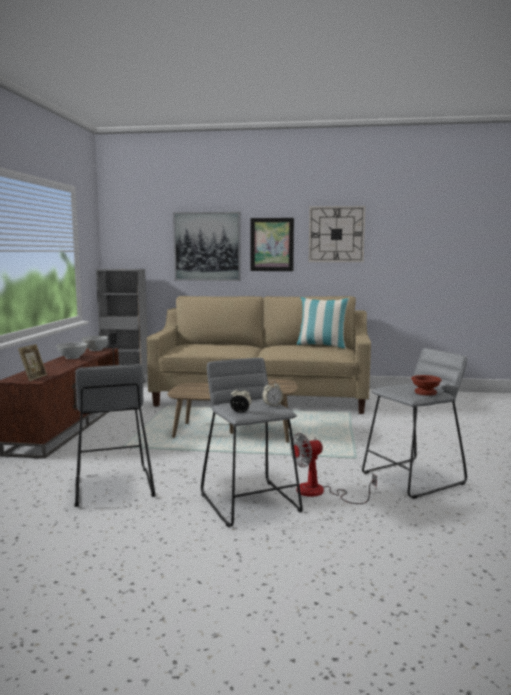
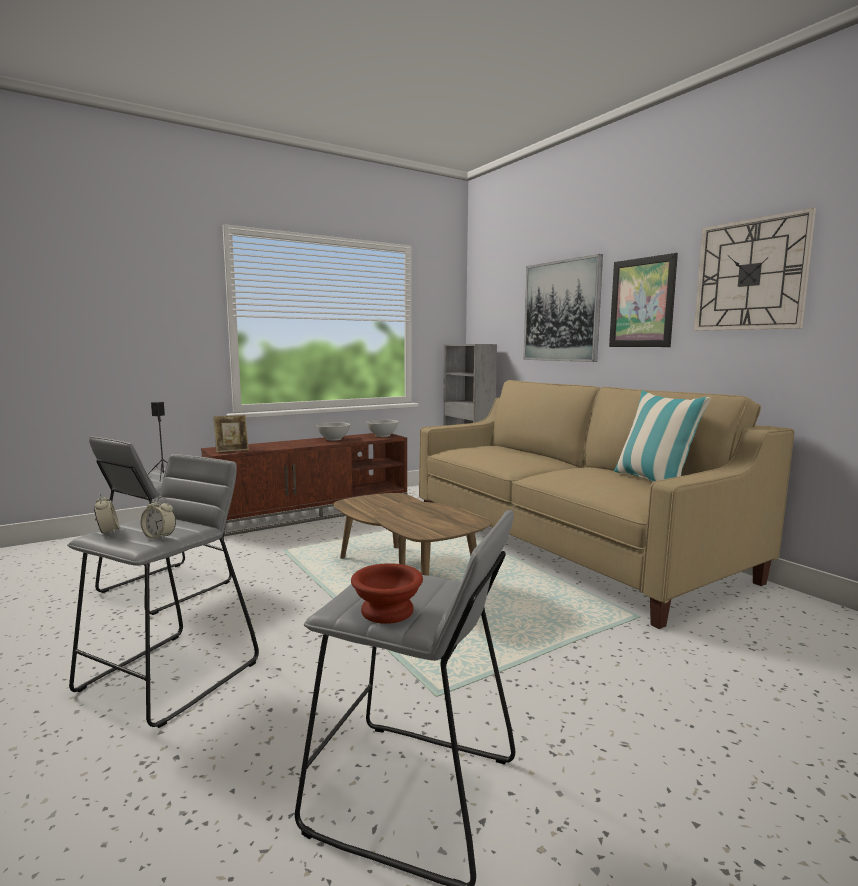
camera: 50 degrees right, 0 degrees up
(320, 492) = (249, 717): fan -> none

